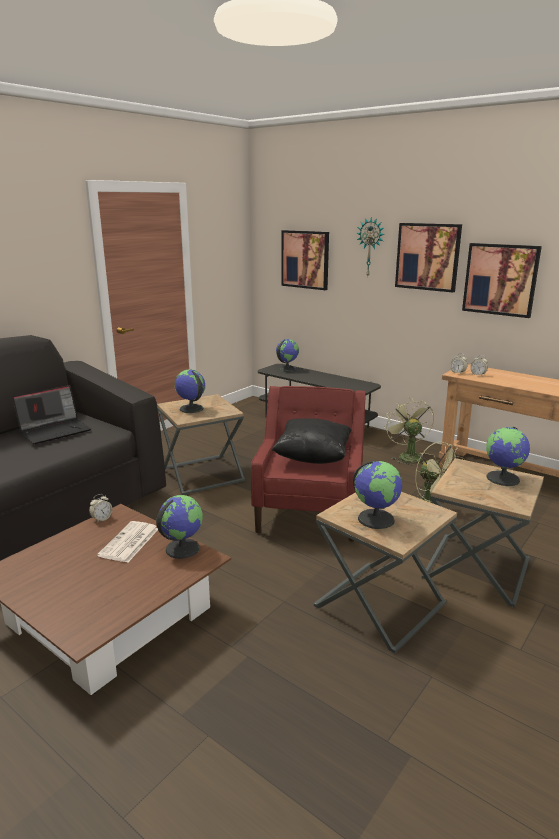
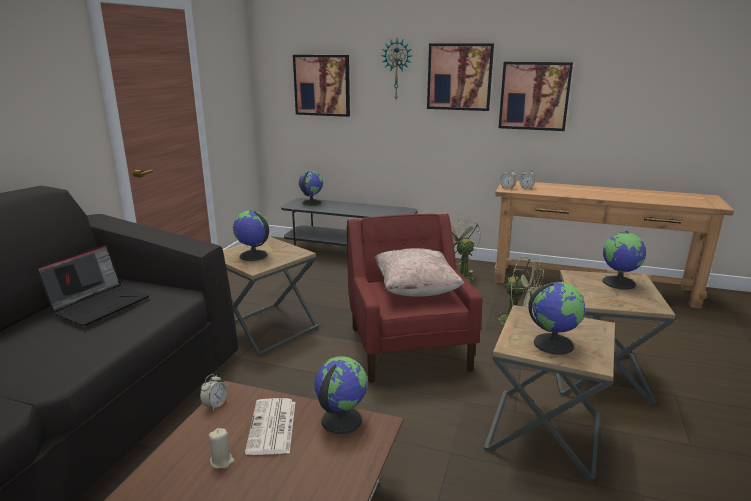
camera: 20 degrees left, 0 degrees up
(79, 557) = (222, 461): none -> beige candle
(313, 457) = (415, 290): black pillow -> beige pillow

